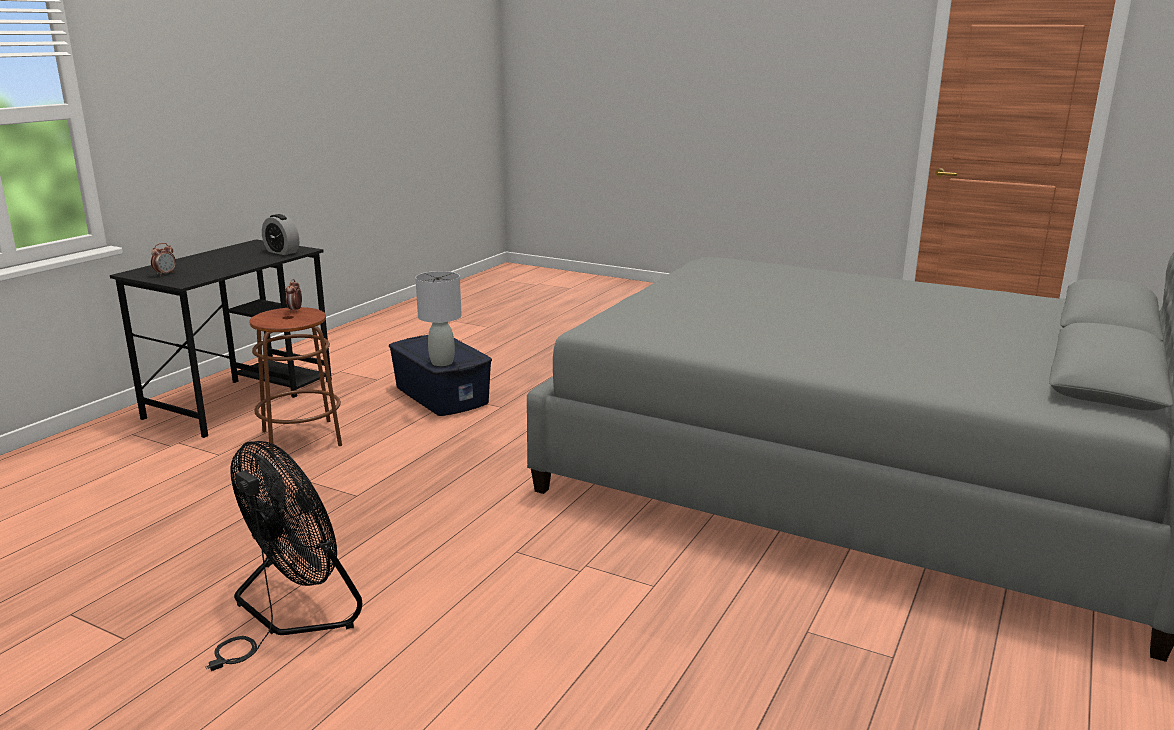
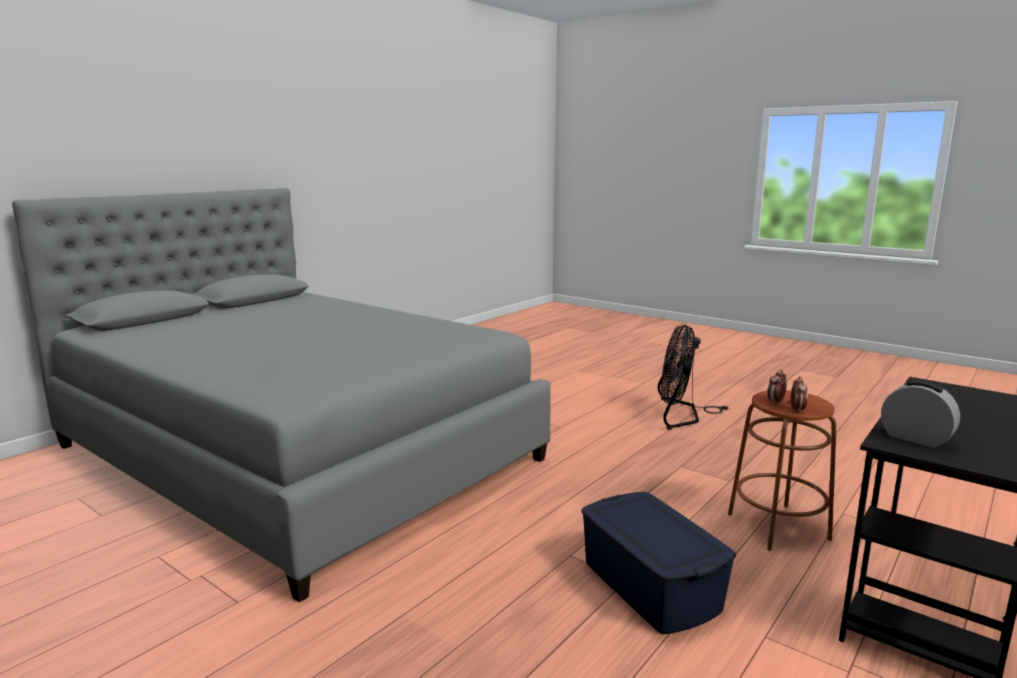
camera: 170 degrees left, 5 degrees down
(165, 274) = (984, 398): alarm clock -> alarm clock (775, 402)
(281, 610) = (682, 413): black fan -> black fan turned 45 degrees clockwise
(442, 362) = (641, 505): grey table lamp -> none

